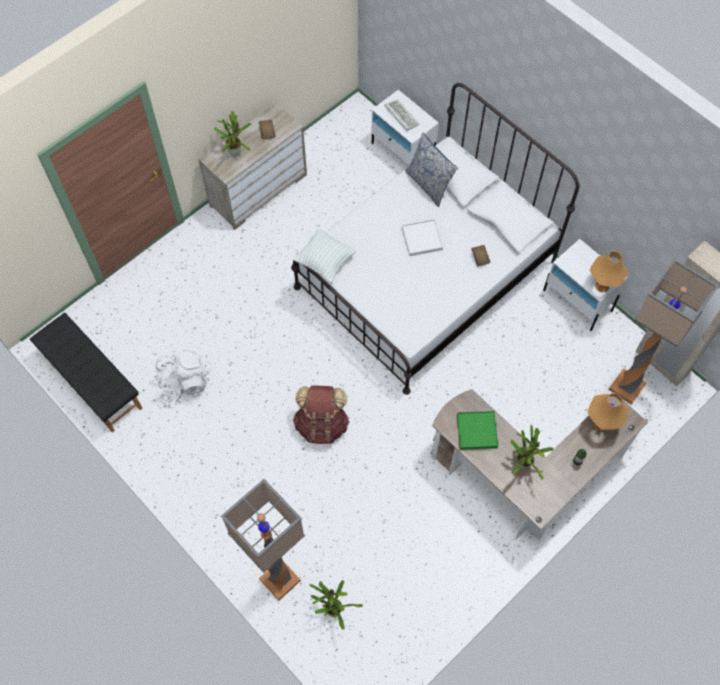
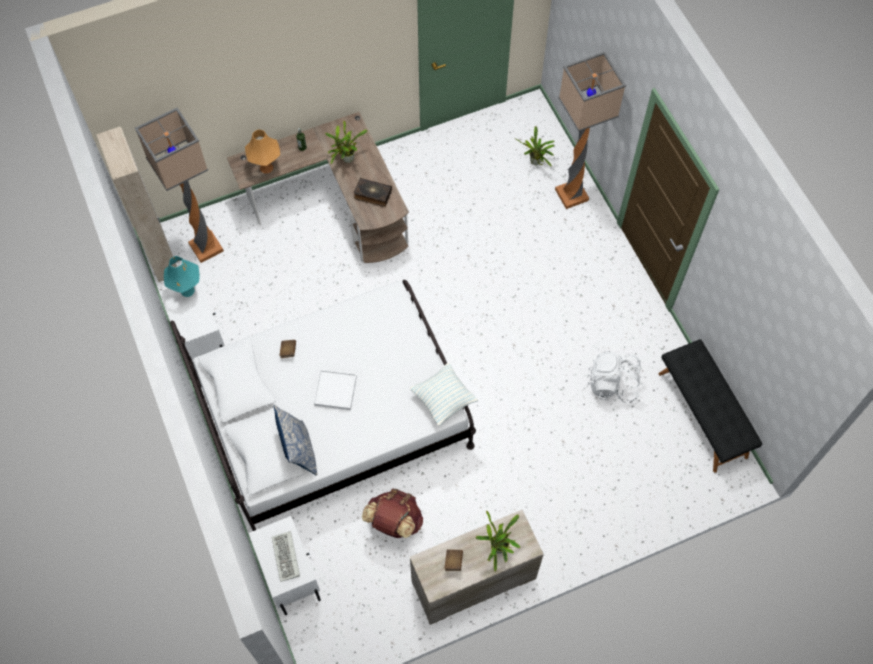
camera: 160 degrees left, 0 degrees up
(322, 424) = (494, 304): brown backpack -> brown backpack (394, 522)
(477, 431) = (372, 195): green tray -> book
(602, 286) = (187, 290): orange table lamp -> turquoise table lamp

